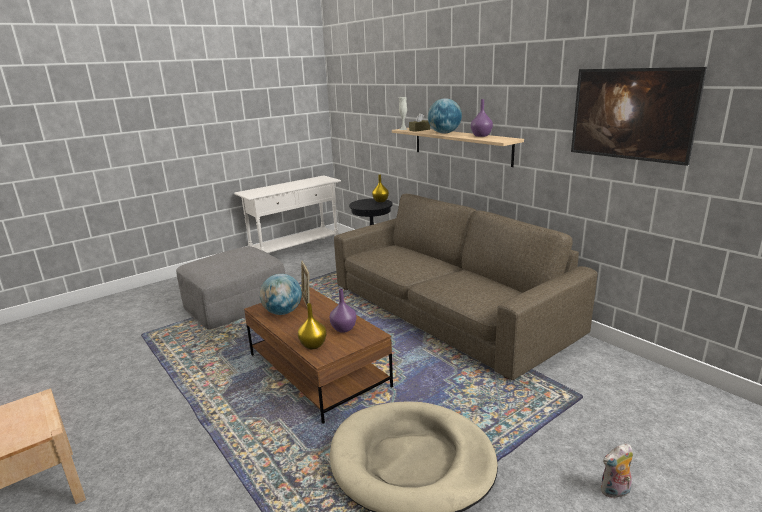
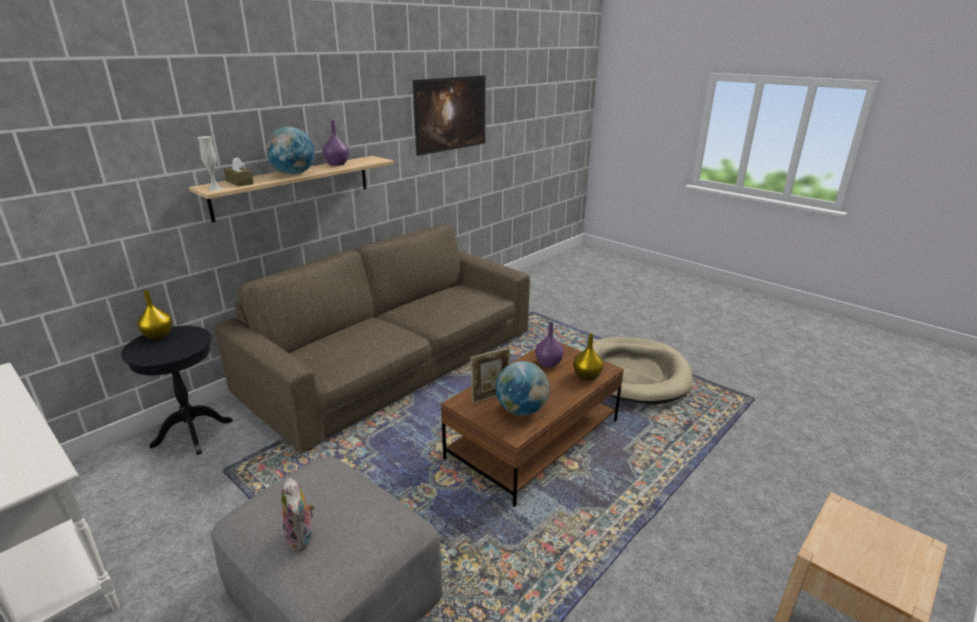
camera: 100 degrees left, 5 degrees up
(615, 492) = (617, 312): plush toy -> plush toy (302, 538)

